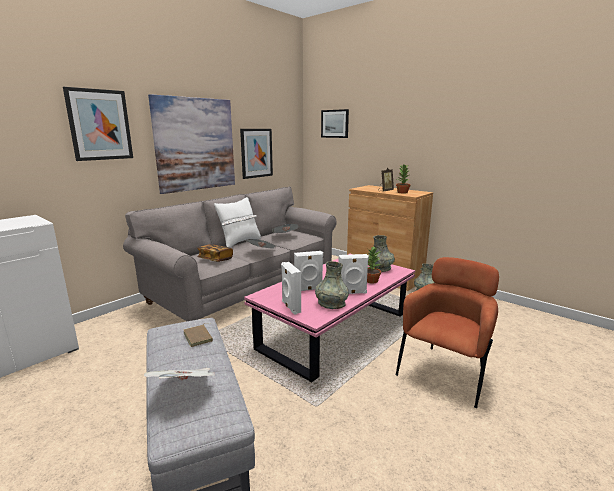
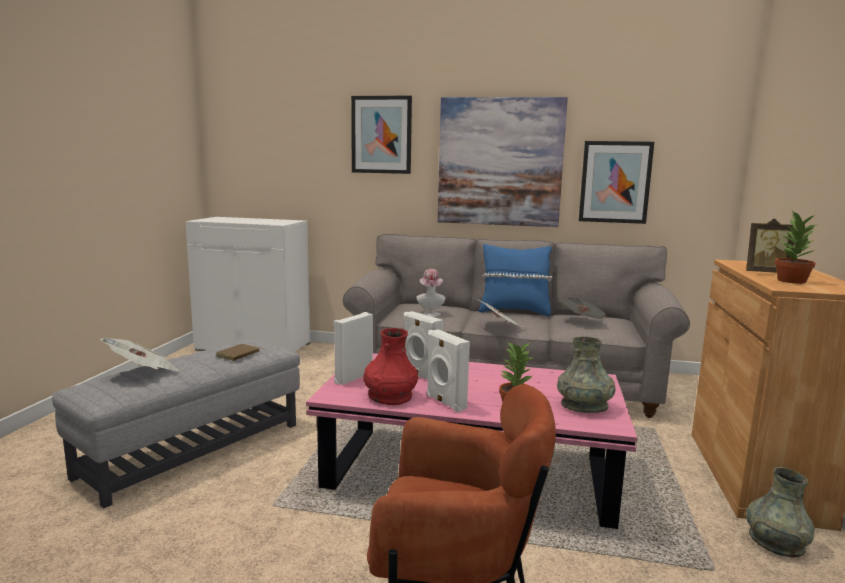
camera: 60 degrees right, 5 degrees down
(215, 259) = (430, 314): book -> hat
(239, 242) = (514, 311): white pillow -> blue pillow
(331, 303) = (390, 396): grey vase -> red vase
(335, 123) = (781, 129): picture -> none

